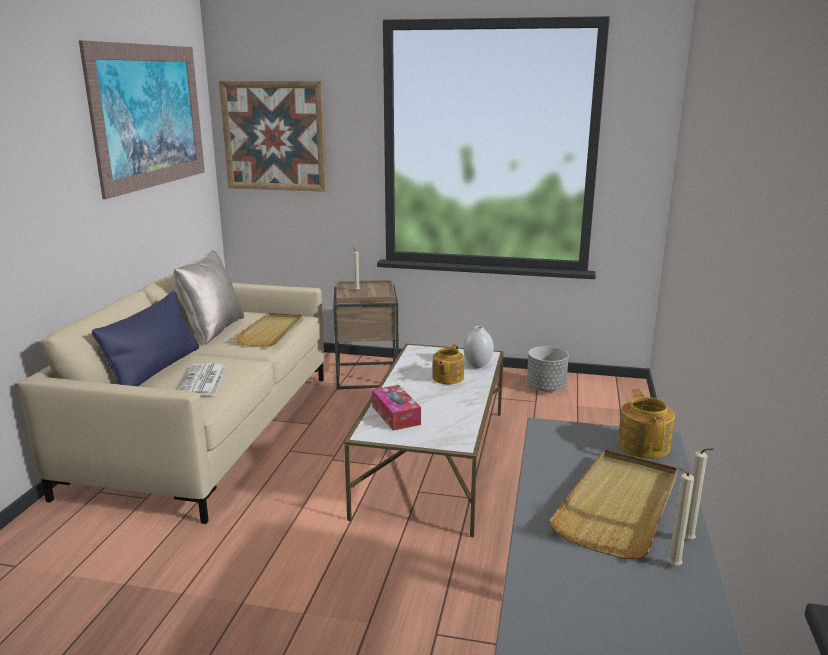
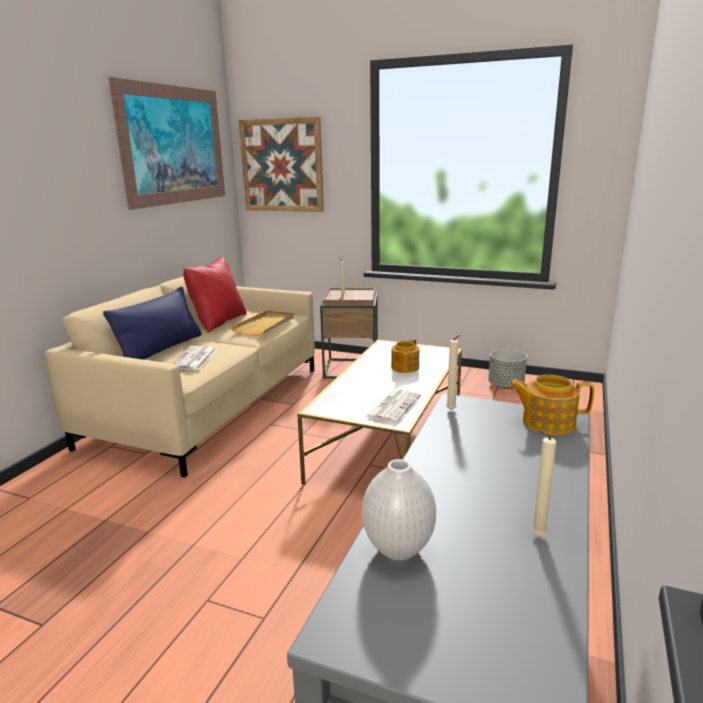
camera: 10 degrees right, 0 degrees up
(212, 330) = (218, 322): beige pillow -> red pillow
(395, 415) = (349, 395): tissue box -> none
(449, 426) = (393, 406): none -> newspaper
(477, 365) = (434, 359): white vase -> white vase (397, 550)
(619, 506) = (501, 475): beige tray -> none
(644, 445) = (547, 422): teapot -> teapot turned 90 degrees counterclockwise
(689, 541) = (564, 513): beige candle -> beige candle (452, 410)

